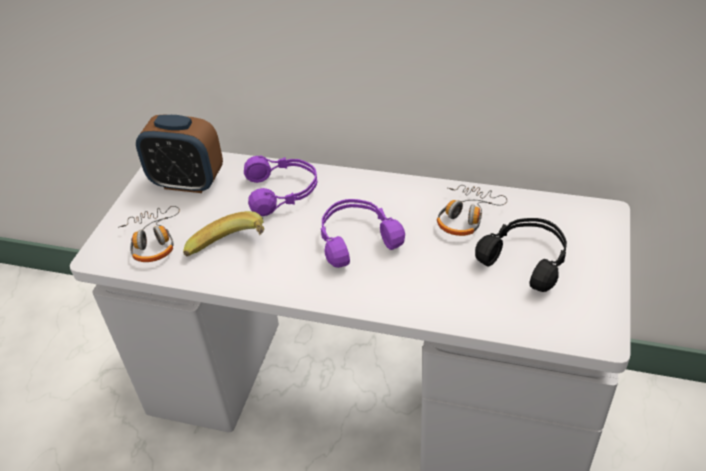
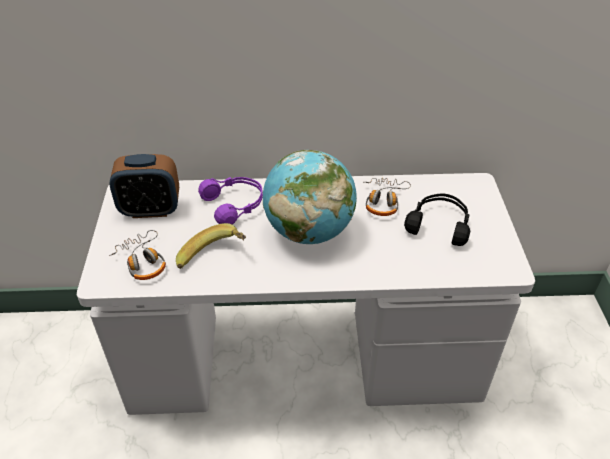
camera: 20 degrees left, 0 degrees up
(356, 239) = (309, 231): purple headphones -> globe

